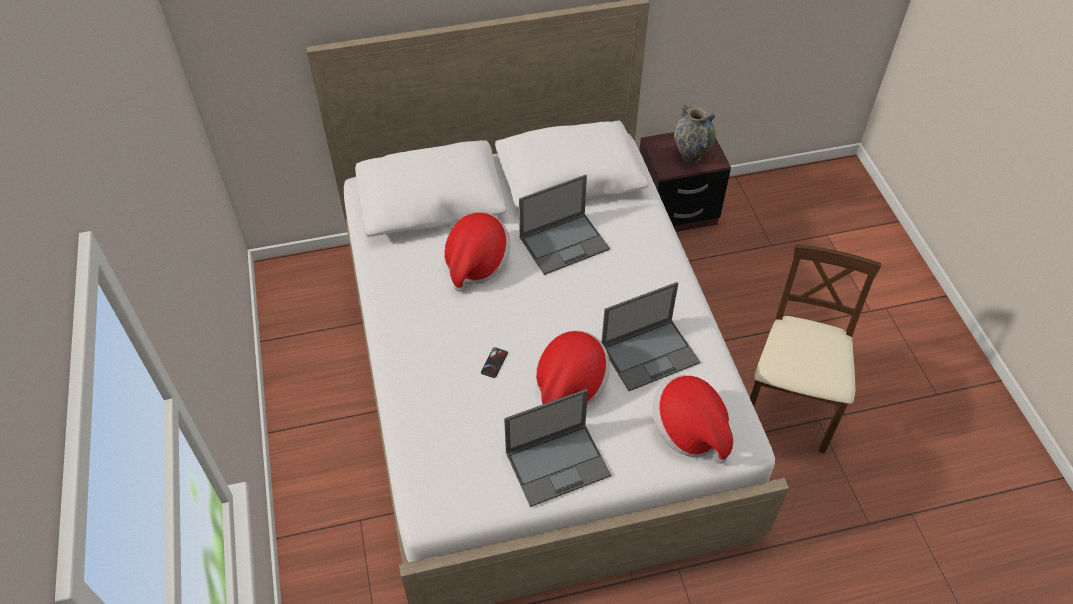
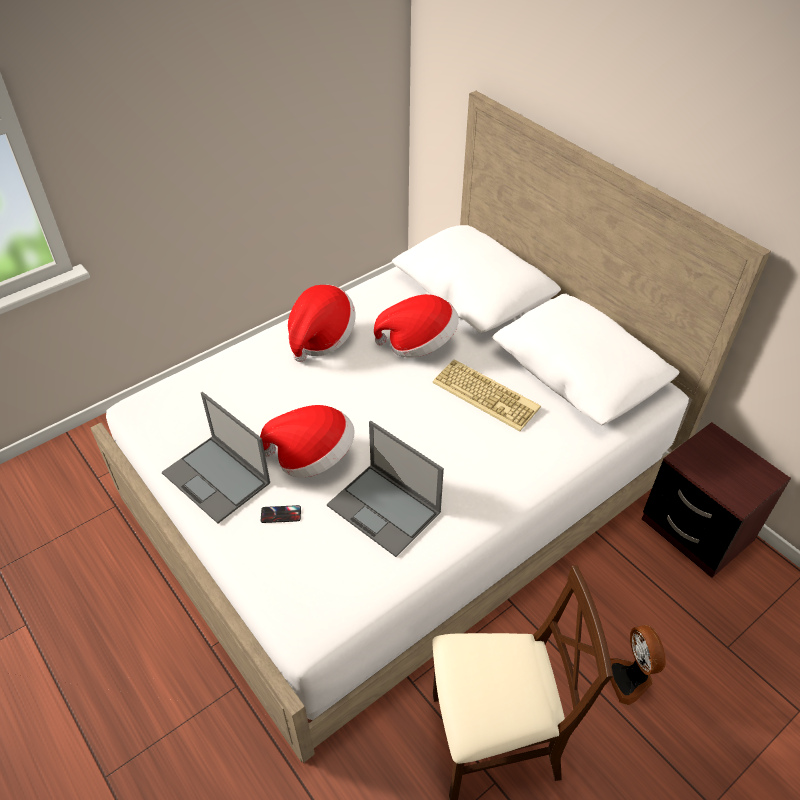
camera: 65 degrees right, 5 degrees down
(494, 363) = (310, 395): phone -> phone (281, 514)
(565, 243) = (487, 395): laptop -> keyboard
(689, 430) = (302, 574): hat -> hat (321, 337)
(690, 156) = (724, 475): vase -> none
(773, 308) = (630, 678): none -> fan

